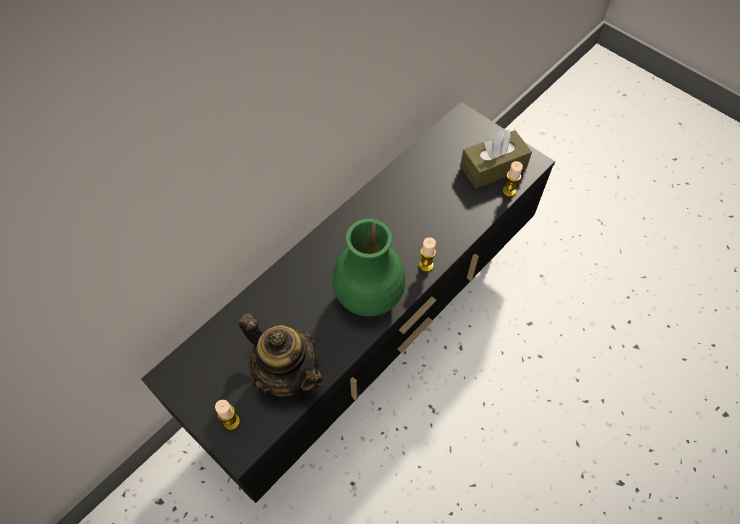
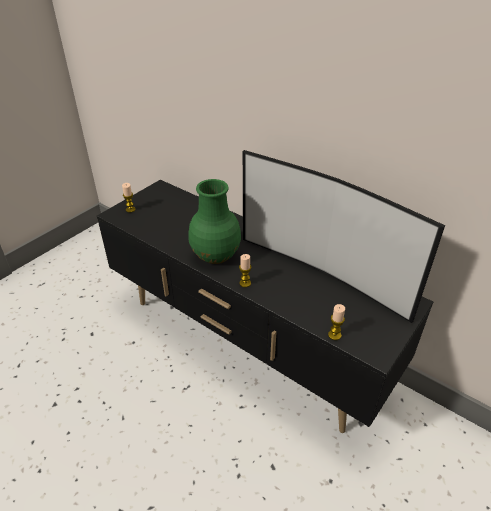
camera: 85 degrees right, 20 degrees down
(287, 374) = (158, 226): teapot -> none
(411, 183) = (323, 272): none -> television
(493, 167) = (359, 324): brown tissue box -> none

